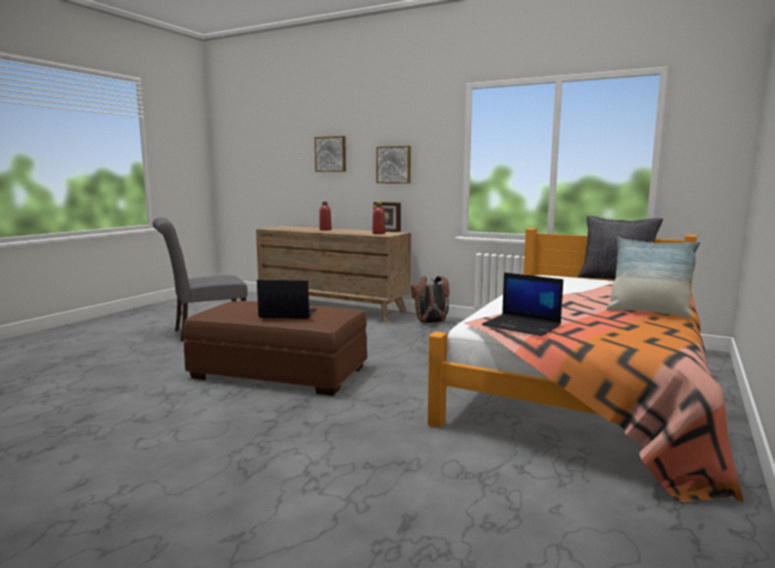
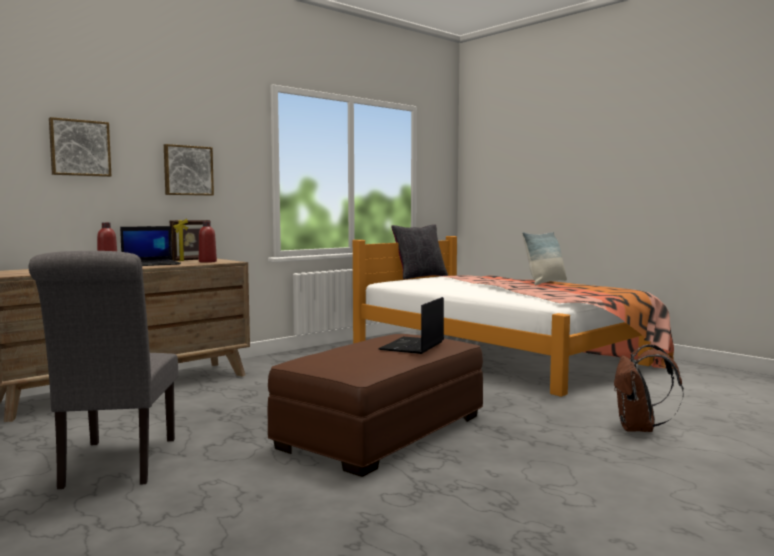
camera: 70 degrees left, 5 degrees down
(430, 323) = (276, 362): brown backpack -> brown backpack (639, 429)
(522, 326) = (575, 296): laptop -> laptop (151, 264)

